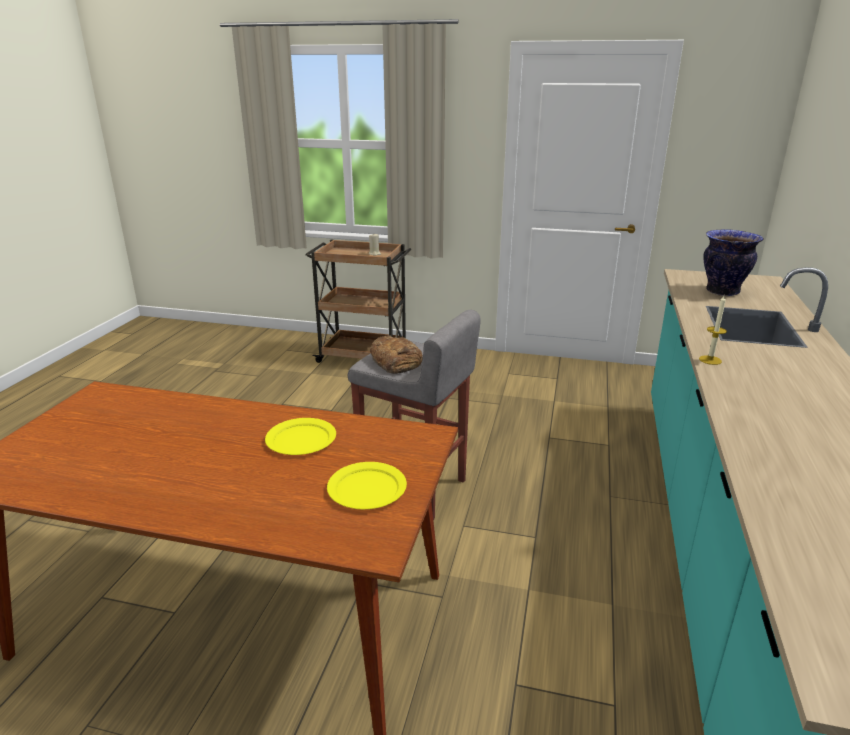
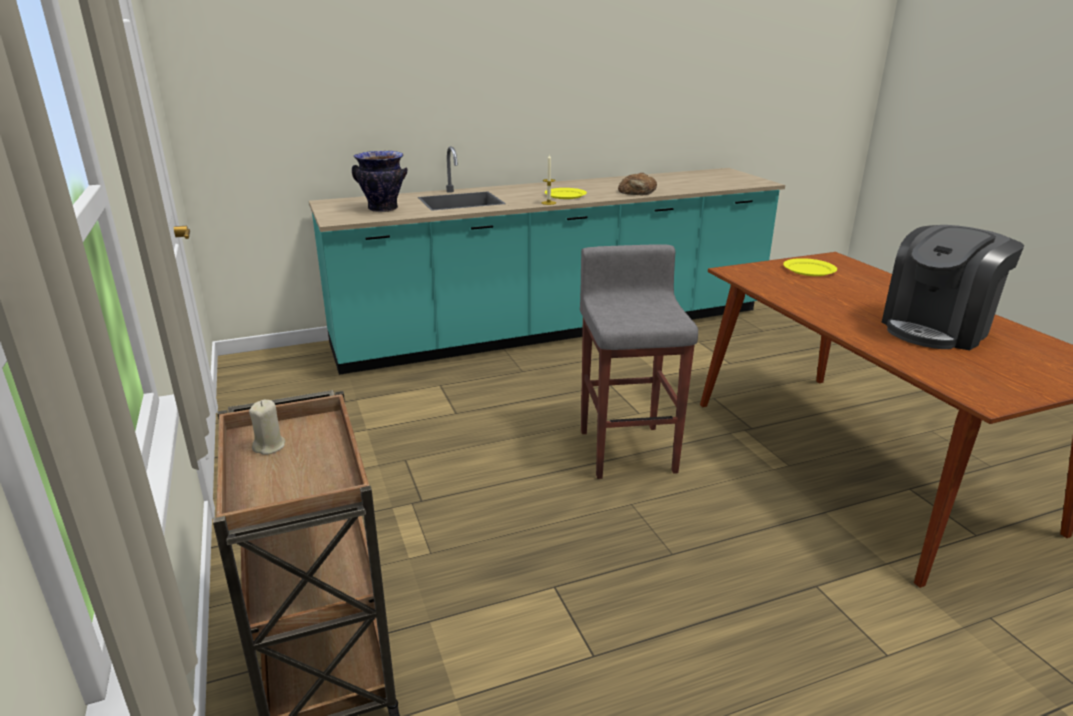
camera: 125 degrees left, 0 degrees up
(155, 452) = (937, 329): none -> coffee machine
(300, 440) = (818, 297): yellow plate -> yellow plate (565, 195)
(396, 361) = (653, 312): bread -> bread (637, 191)

